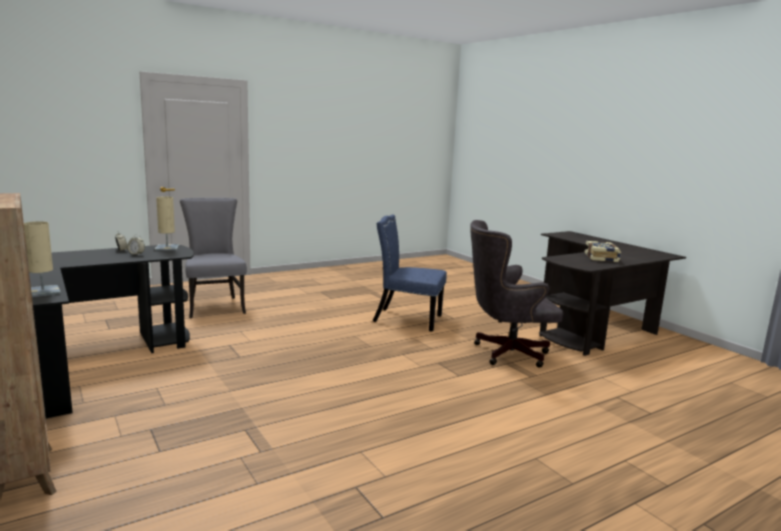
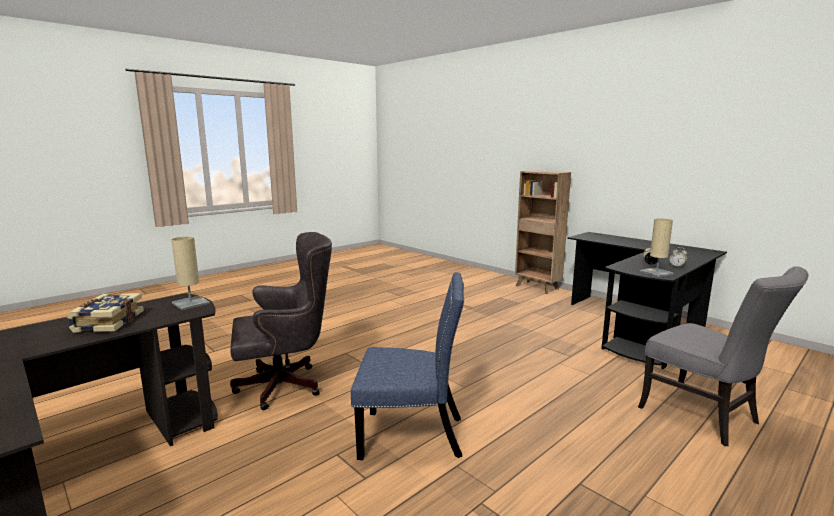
camera: 170 degrees right, 0 degrees up
(43, 292) = (594, 238): beige table lamp -> beige table lamp (190, 303)

